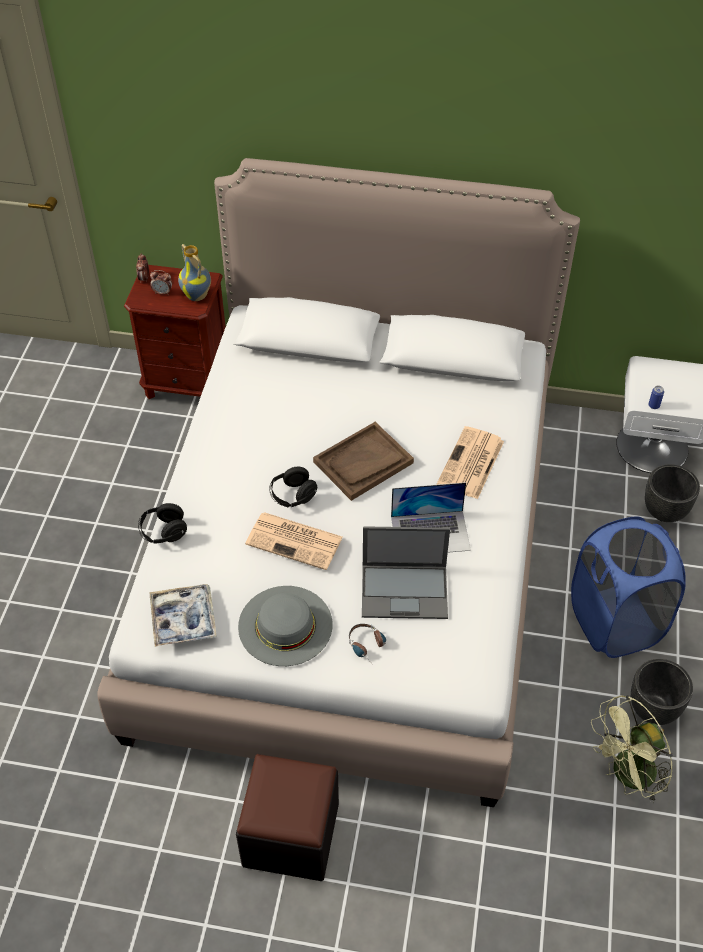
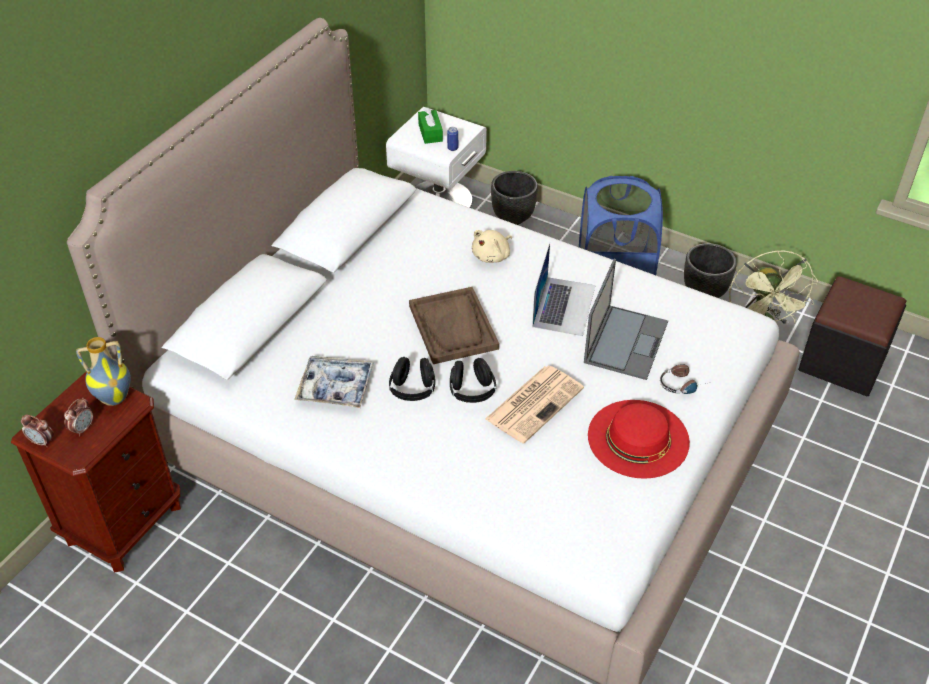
camera: 70 degrees left, 5 degrees down
(163, 532) = (471, 514): black headphones -> black headphones (413, 390)
(183, 619) = (604, 520): tray -> tray (335, 387)
(285, 625) = (638, 438): grey hat -> red hat
(291, 834) = (766, 578): black ottoman -> black ottoman (843, 362)
(471, 464) = (492, 256): newspaper -> beige plush toy
(666, 382) = (430, 133): none -> green tissue box

